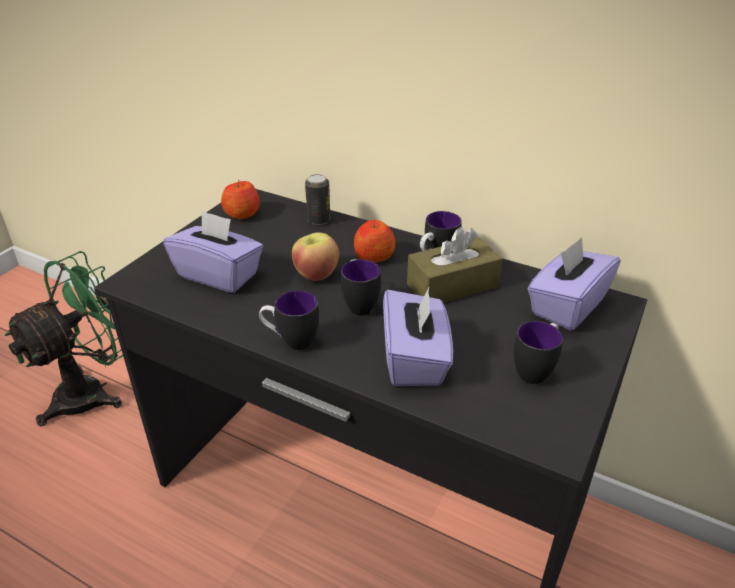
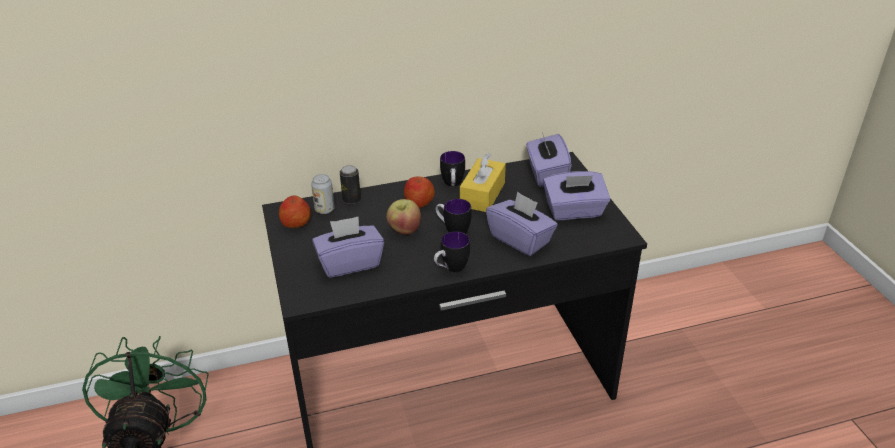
camera: 45 degrees left, 0 degrees up
(282, 216) = (324, 209): none -> can
(452, 286) = (482, 194): brown tissue box -> yellow tissue box
(536, 370) = (574, 211): mug -> purple tissue box

